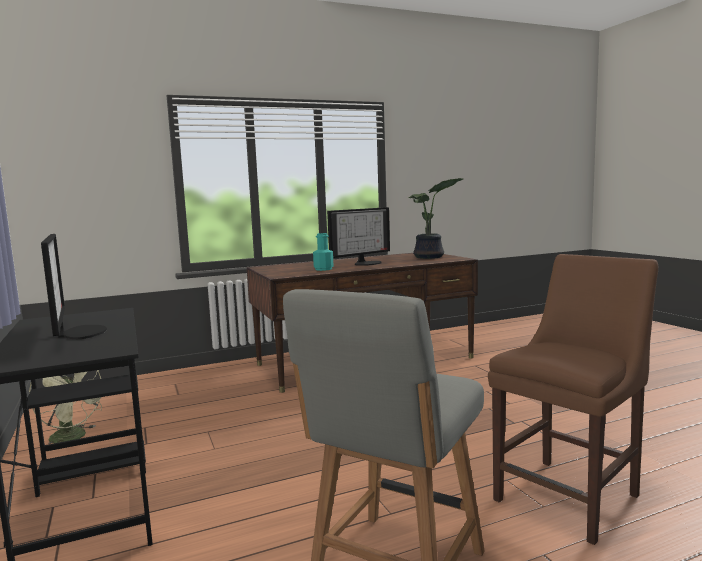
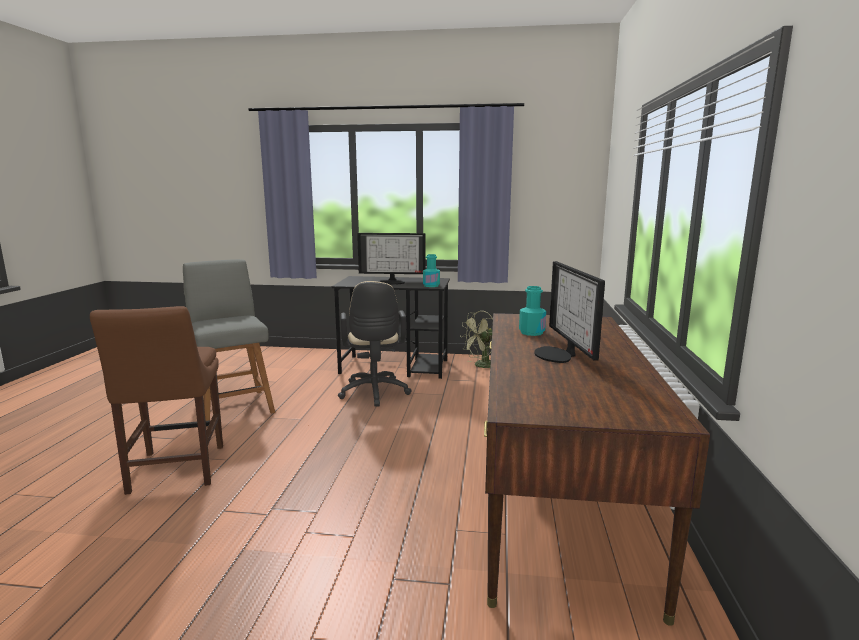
camera: 120 degrees right, 5 degrees up
(109, 313) = (431, 285): none -> turquoise bottle
(235, 472) = (374, 393): none -> beige office chair
(430, 257) = (575, 401): potted plant -> none

